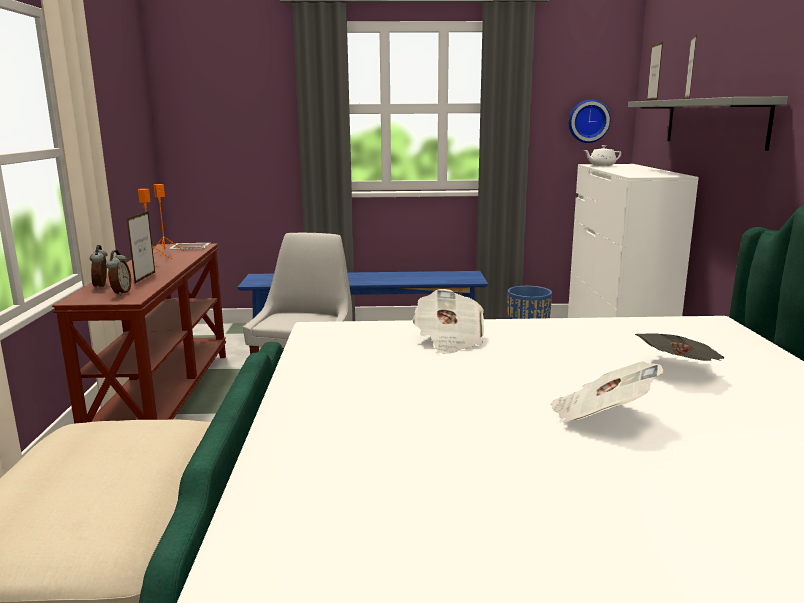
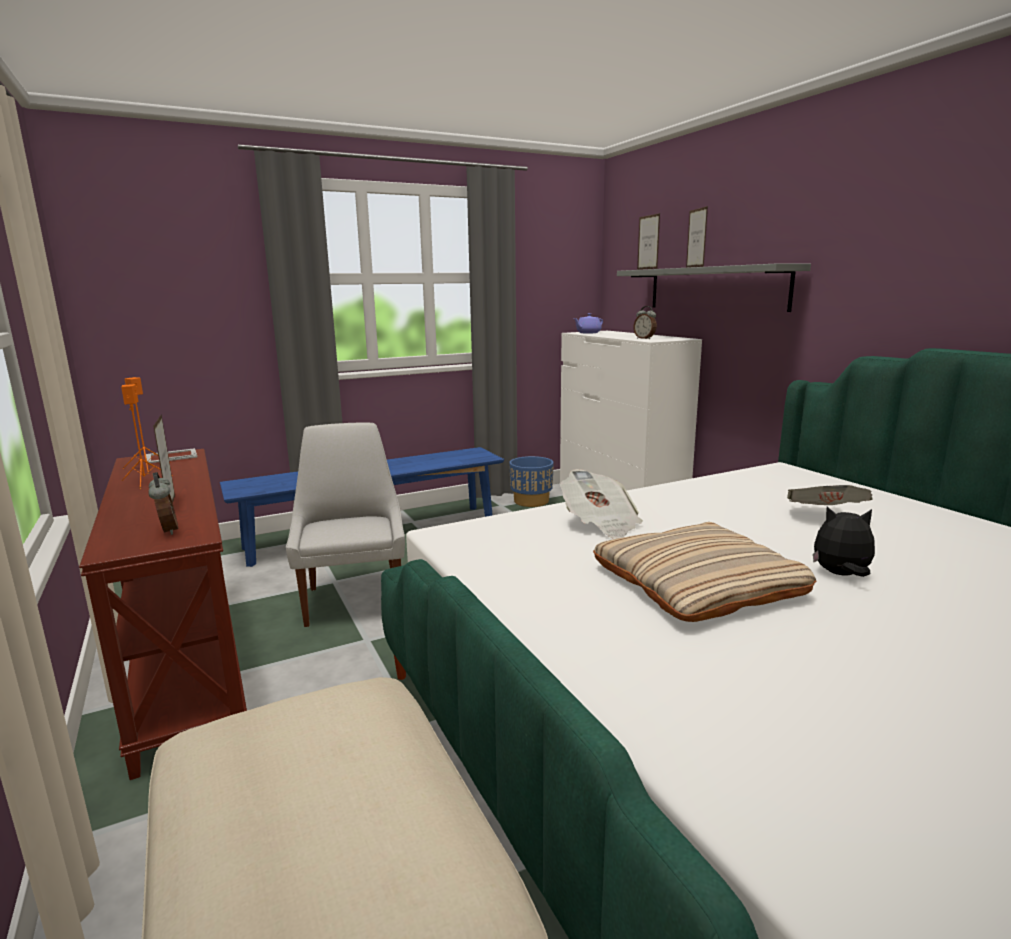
camera: 25 degrees left, 0 degrees up
(102, 286) = (122, 525): alarm clock -> alarm clock (644, 338)
(457, 396) = (697, 582): none -> beige pillow
(588, 121) = (563, 290): wall clock -> none
(600, 416) = (841, 575): newspaper -> plush toy
(601, 165) = (588, 333): white teapot -> purple teapot

